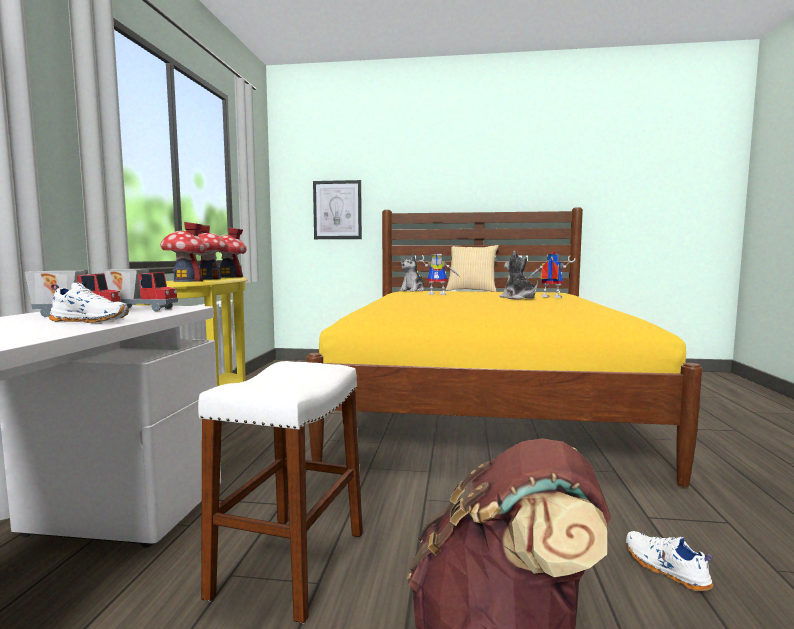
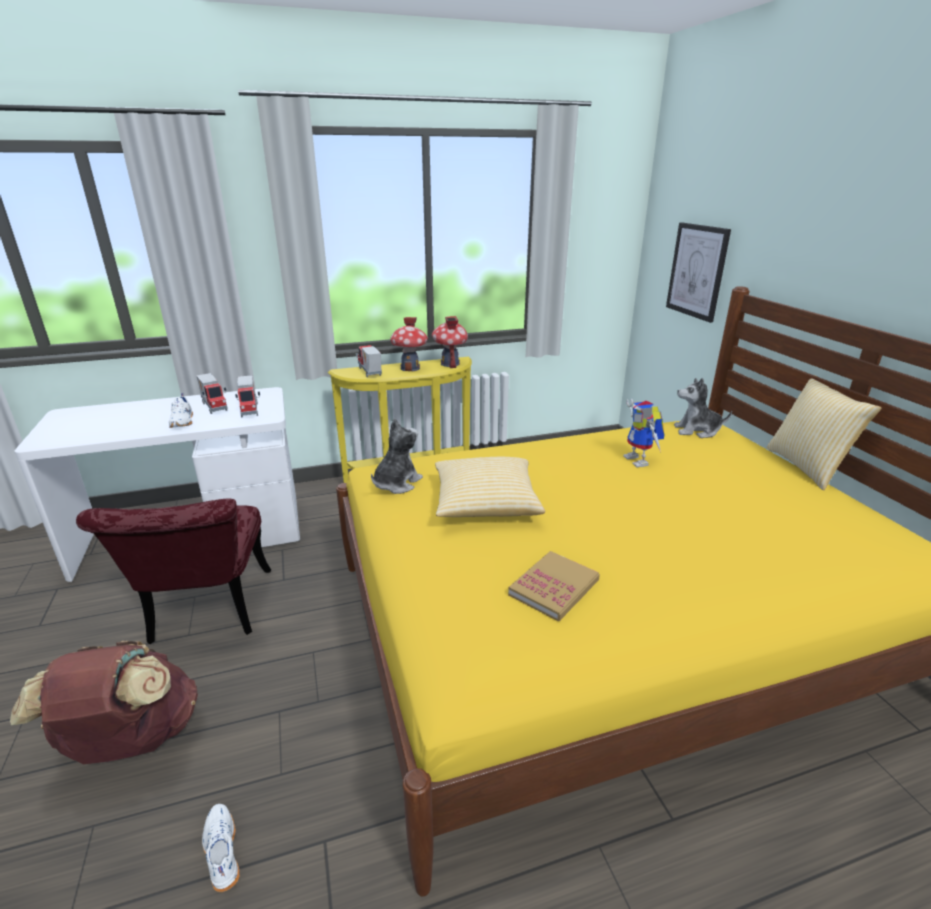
camera: 65 degrees right, 20 degrees up
(185, 281) = (369, 372): toy house -> toy truck
(290, 563) = (208, 615): white stool -> red chair
(457, 306) = (485, 504): none -> pillow
(518, 298) = (655, 530): plush toy -> plush toy (396, 483)
(549, 297) = (719, 558): toy robot -> none
(564, 307) = (554, 587): none -> book
(664, 569) = (221, 852): white shoe -> white shoe turned 60 degrees counterclockwise

